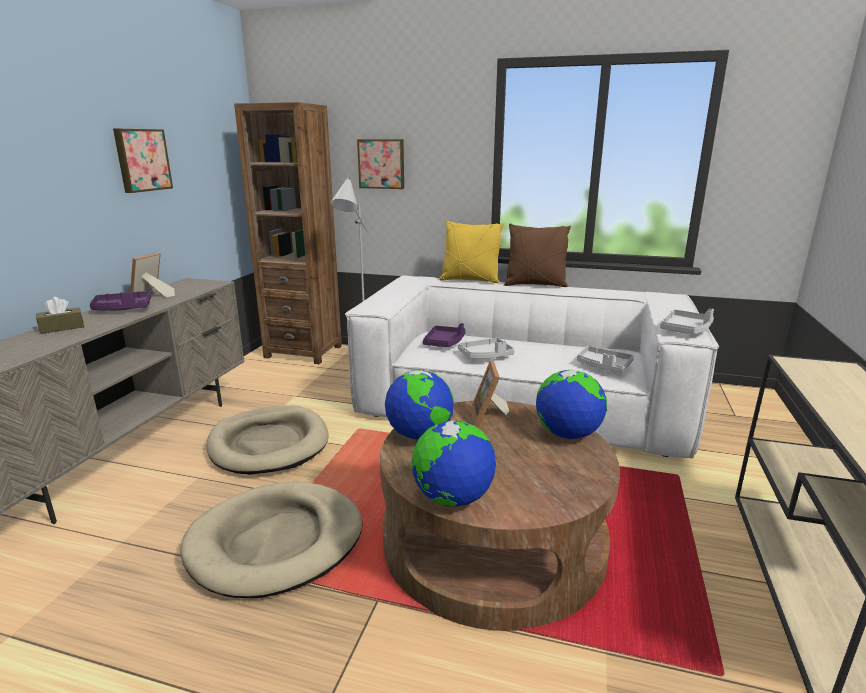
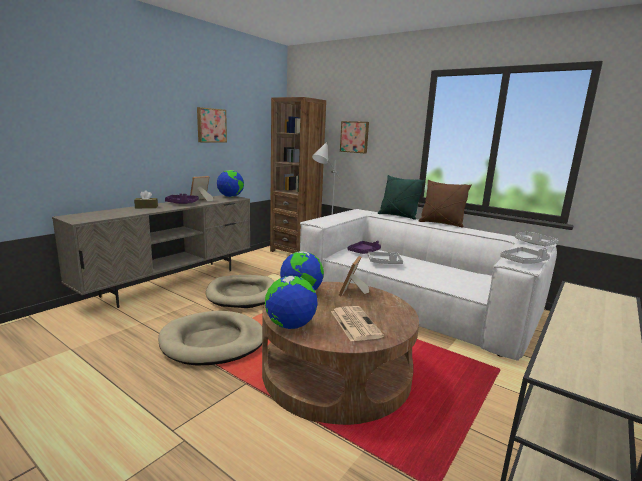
camera: 20 degrees right, 5 degrees down
(470, 280) = (398, 216): yellow pillow -> green pillow
(535, 469) = (354, 323): none -> newspaper
(567, 434) = (395, 311): globe -> globe (230, 197)
(603, 366) = (463, 281): grey tray -> grey tray (534, 244)

